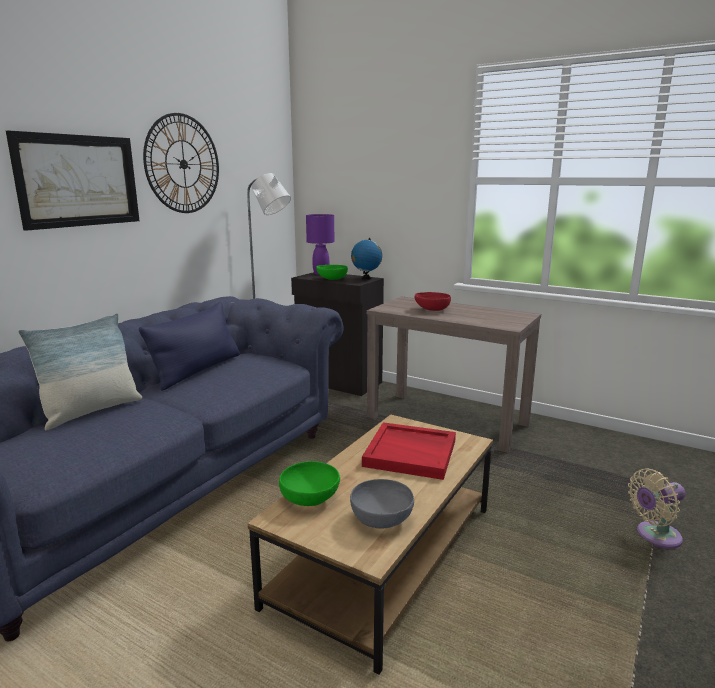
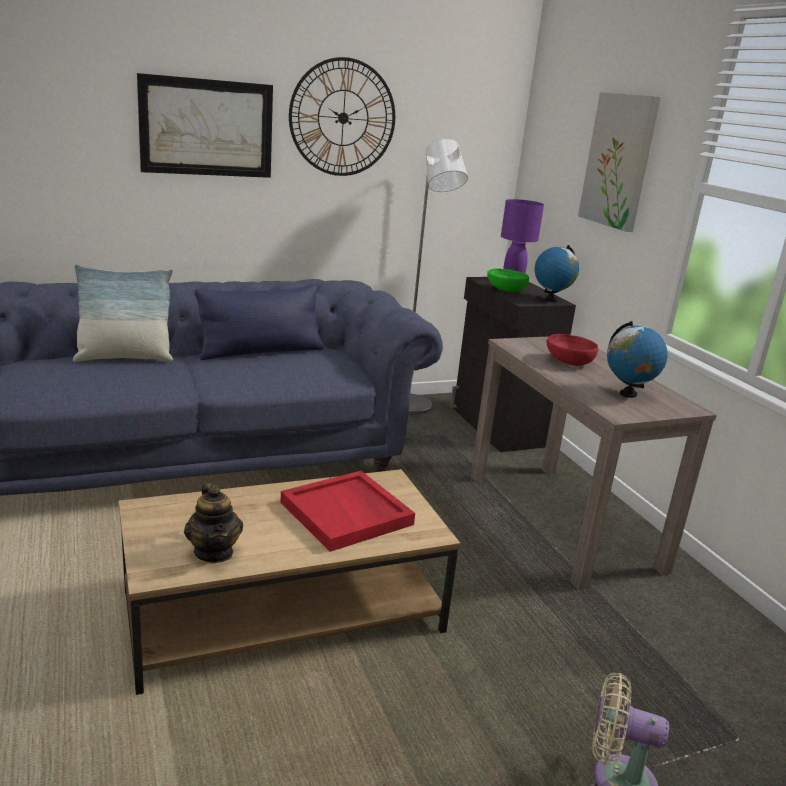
camera: 35 degrees right, 5 degrees up
(310, 498) = (192, 506): green bowl -> none
(381, 518) = (214, 552): grey bowl -> teapot
(397, 174) = (619, 161): none -> picture
(490, 316) = (627, 394): none -> globe

